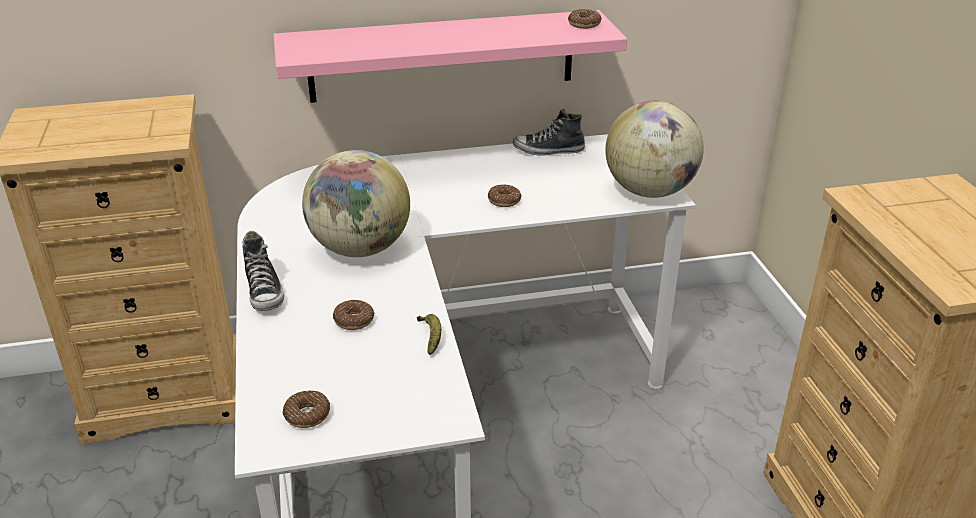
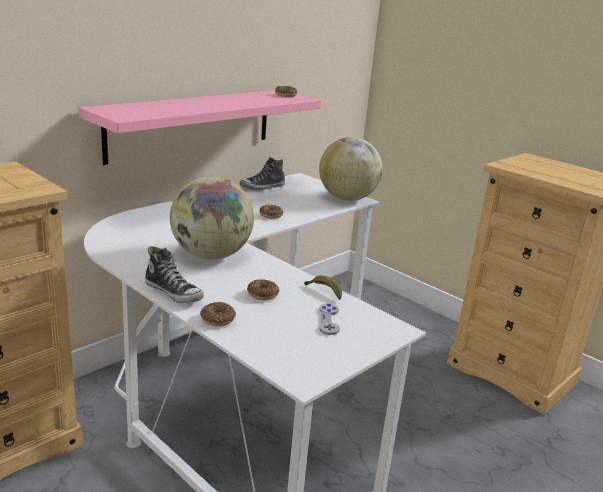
camera: 35 degrees left, 10 degrees down
(307, 415) = (305, 353): donut -> donut (217, 319)
(386, 379) = (329, 320): none -> grey game controller

